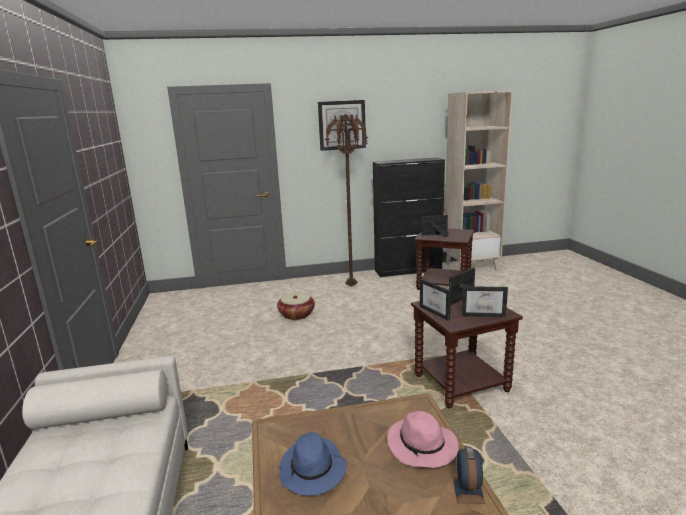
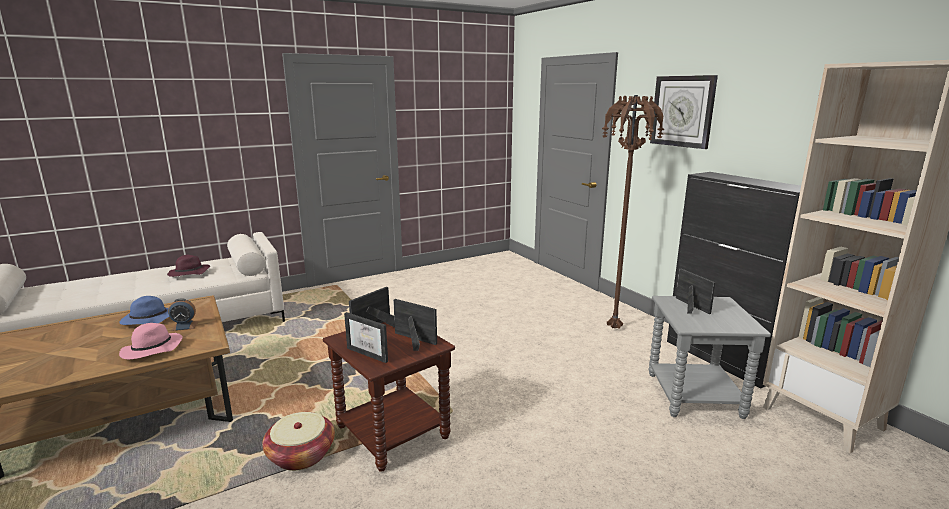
camera: 70 degrees right, 0 degrees up
(87, 471) = (189, 273): none -> purple hat
(296, 315) = (509, 314): basket -> basket (301, 455)
(443, 285) = (693, 395): brown side table -> grey side table
(468, 490) = (92, 369): alarm clock -> alarm clock (184, 326)
(483, 314) = (371, 353): picture frame -> picture frame turned 45 degrees counterclockwise

